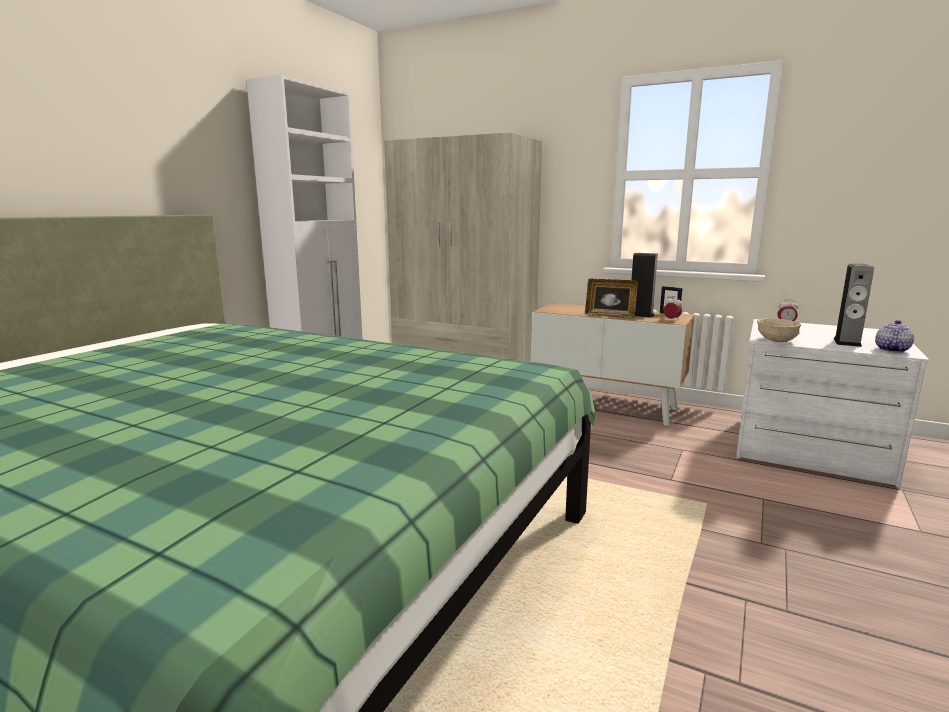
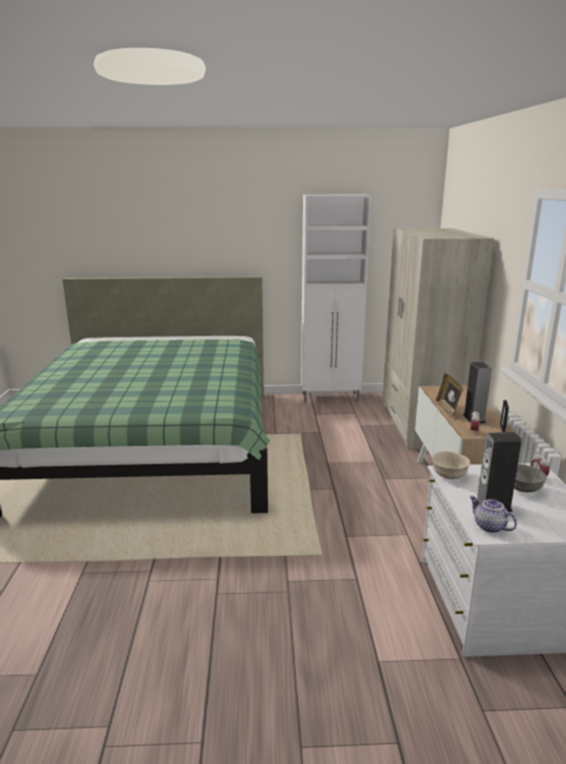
camera: 60 degrees right, 5 degrees up
(809, 331) = (522, 489): none -> grey bowl
(891, 350) = (489, 527): teapot -> teapot turned 135 degrees counterclockwise

